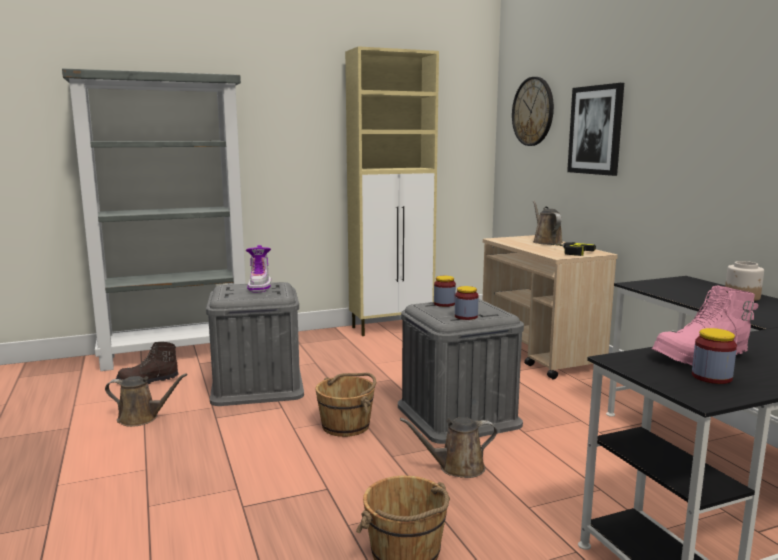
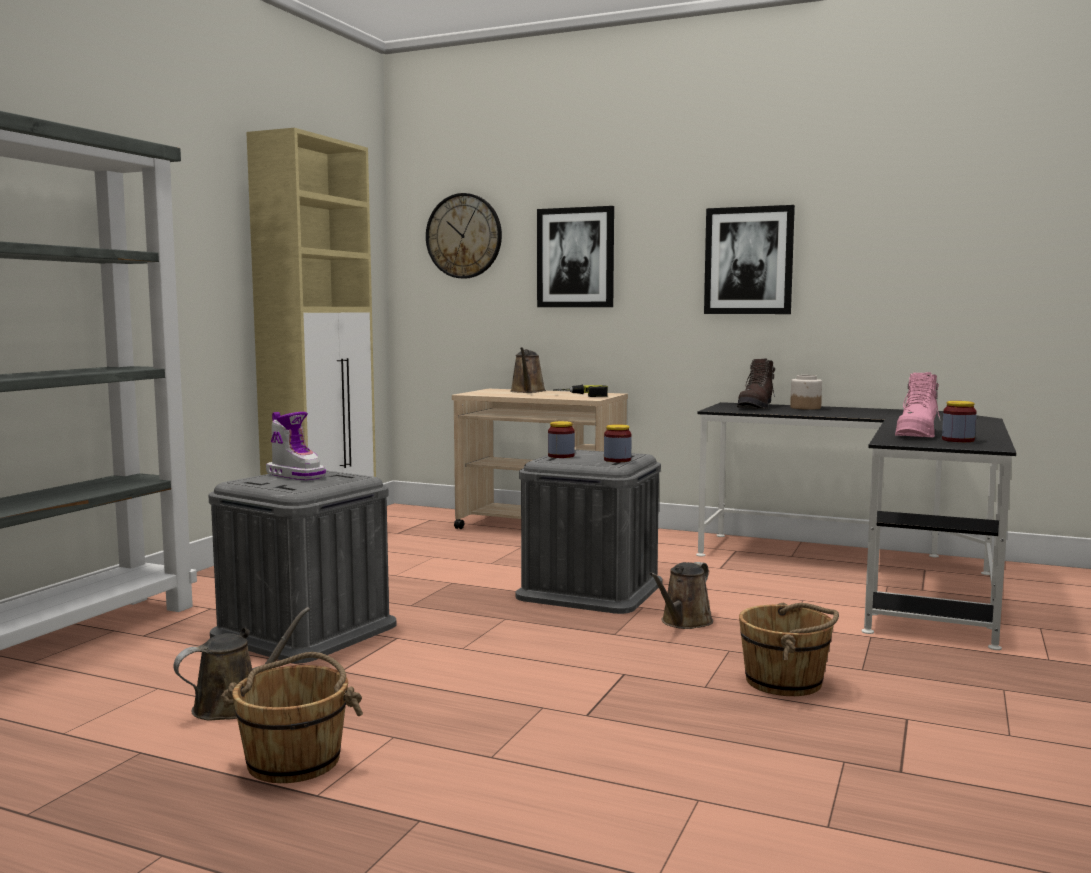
camera: 45 degrees left, 5 degrees down
(148, 382) = (117, 674): brown boot -> brown boot (756, 407)
(346, 425) = (512, 628): brown bucket -> brown bucket (295, 760)
(546, 242) = (527, 391): brown watering can -> brown watering can turned 120 degrees counterclockwise
(724, 135) = (748, 261): none -> picture

